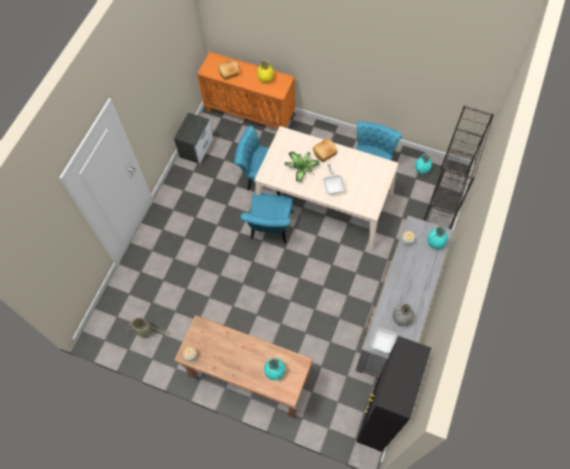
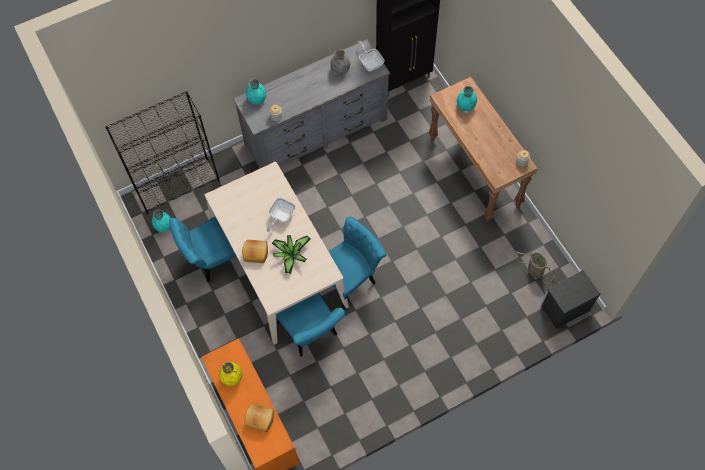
camera: 140 degrees left, 0 degrees up
(197, 147) = (346, 425): nightstand -> nightstand (564, 308)

